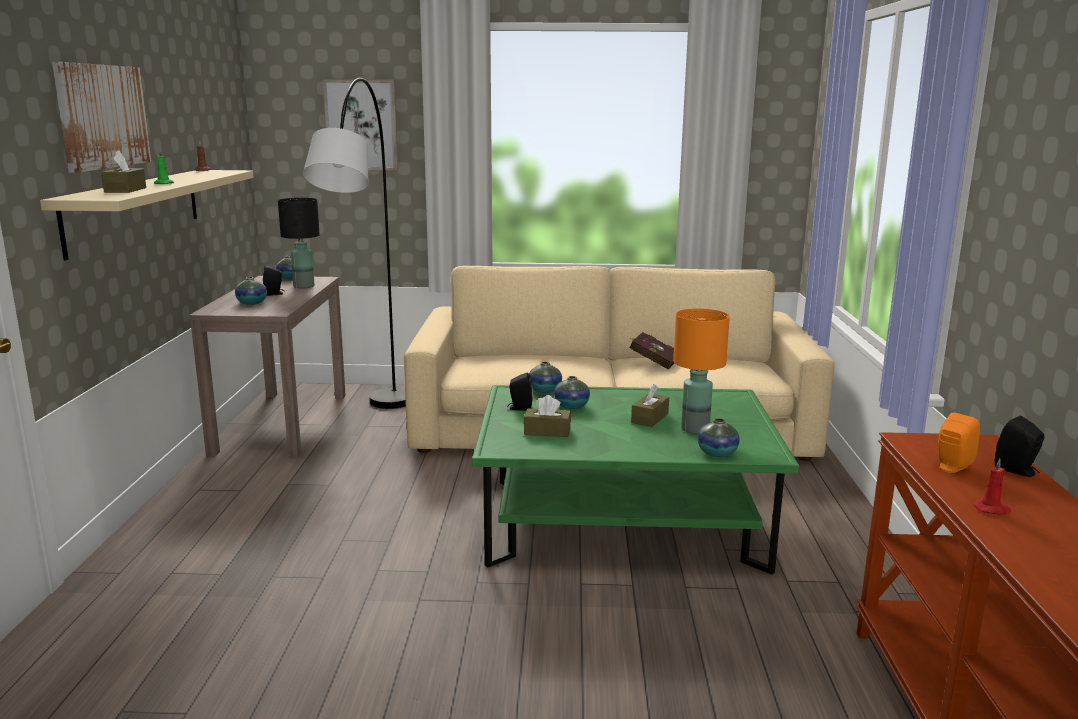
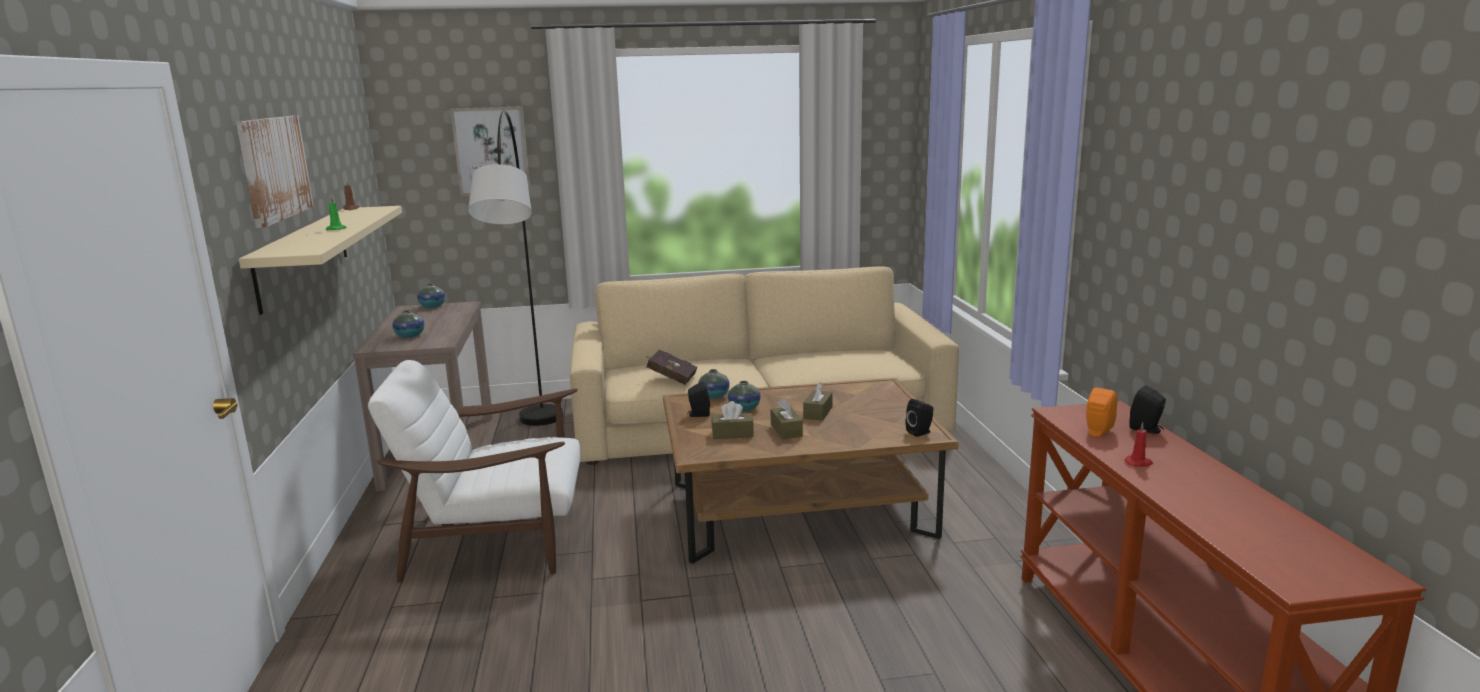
camera: 10 degrees left, 0 degrees up
(125, 190) = (309, 240): brown tissue box -> brown tissue box (786, 430)
(274, 294) = (426, 324): black speaker -> black speaker (920, 432)
(300, 517) = (497, 539): none -> white armchair
(304, 286) = (451, 314): black table lamp -> none
(623, 523) = (799, 509): green coffee table -> brown coffee table
(652, 362) = (796, 359): red book -> red book (670, 378)
(695, 429) = (860, 419): orange table lamp -> none
(717, 453) = (888, 438): vase -> none

